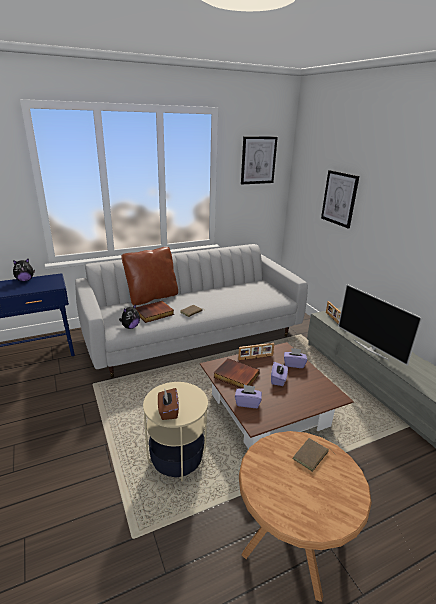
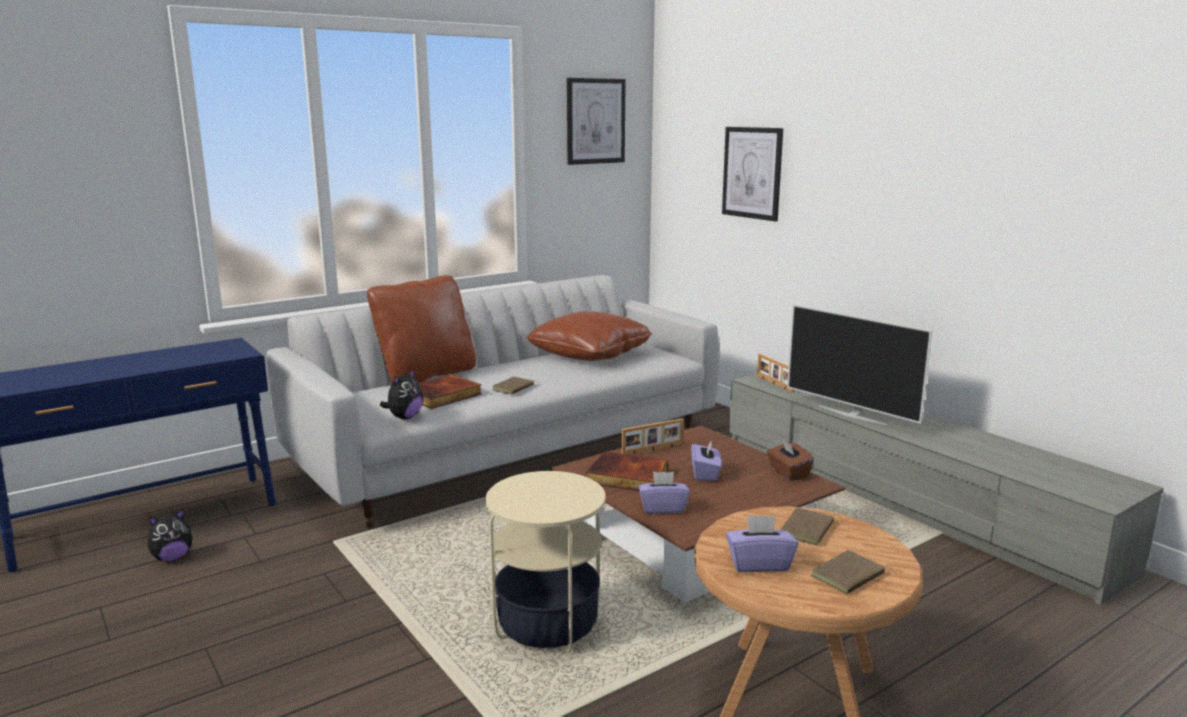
camera: 10 degrees left, 10 degrees down
(25, 280) = (171, 351): plush toy -> plush toy (172, 558)
(168, 411) = (538, 506): brown tissue box -> brown tissue box (788, 473)
(238, 291) = (590, 354): none -> brown pillow
(294, 364) = (725, 452): purple tissue box -> purple tissue box (759, 564)
(323, 504) = (849, 577): none -> brown book

